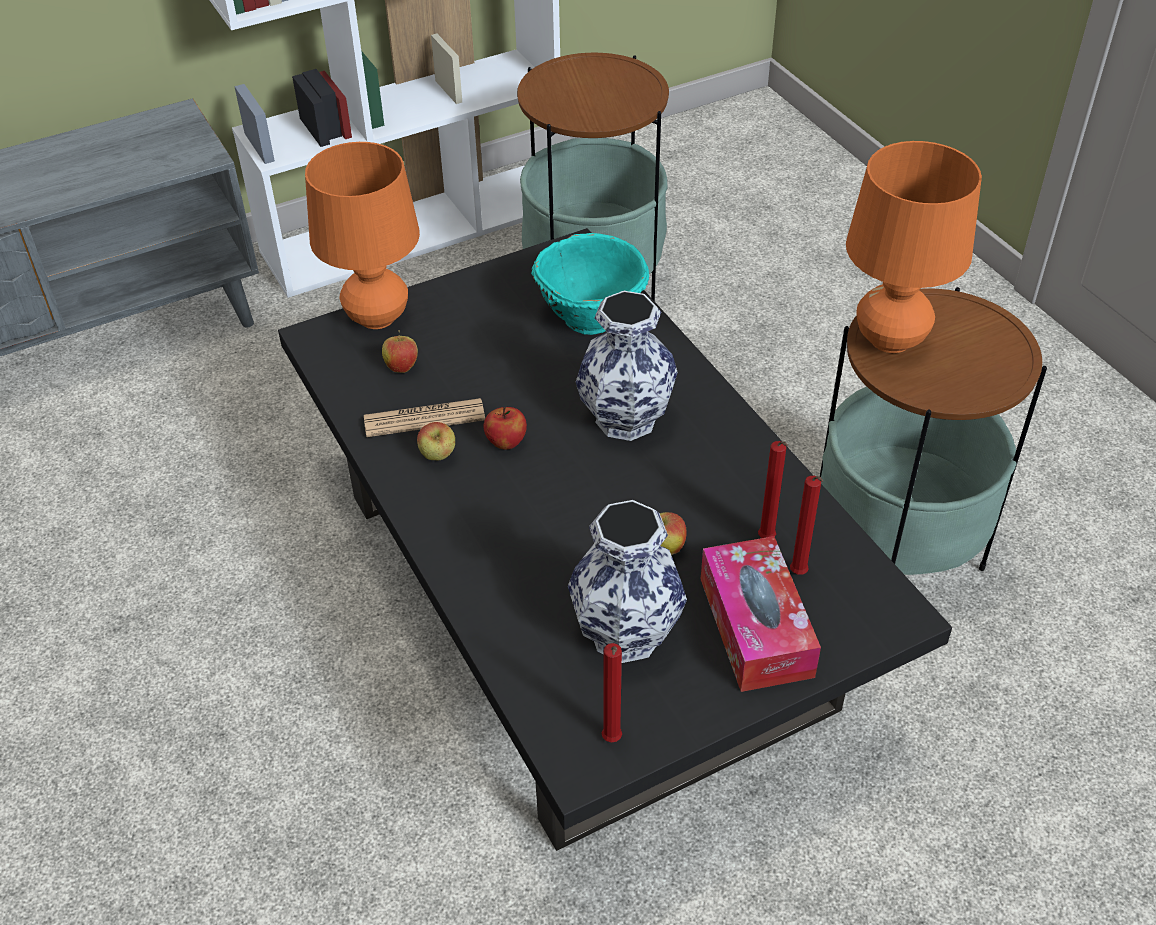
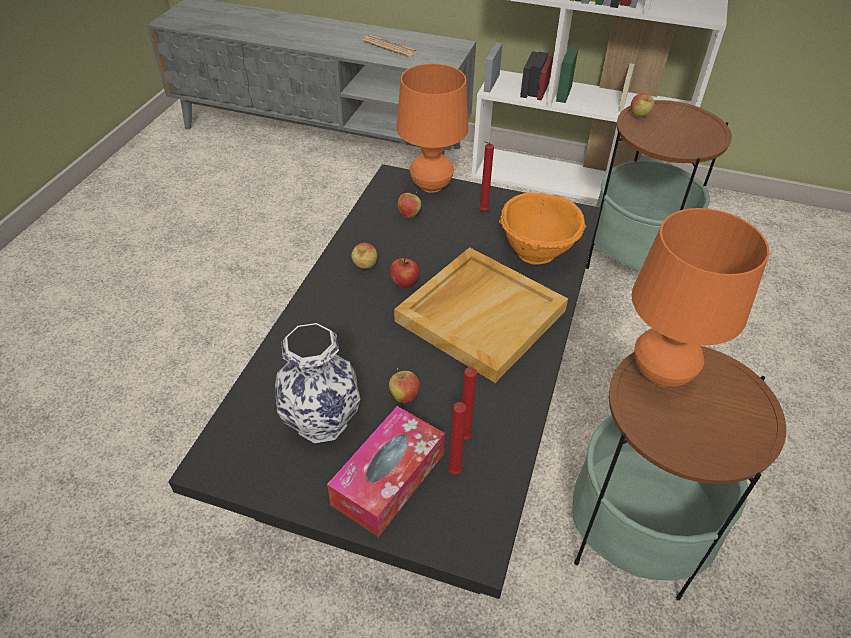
camera: 45 degrees right, 0 degrees up
(424, 418) = (384, 245): newspaper -> newspaper (390, 47)
(544, 96) = (639, 116): none -> apple
(591, 316) = (537, 252): turquoise bowl -> orange bowl
(611, 741) = (237, 467): red candle -> red candle (482, 211)
(624, 418) = (480, 314): vase -> beige tray

